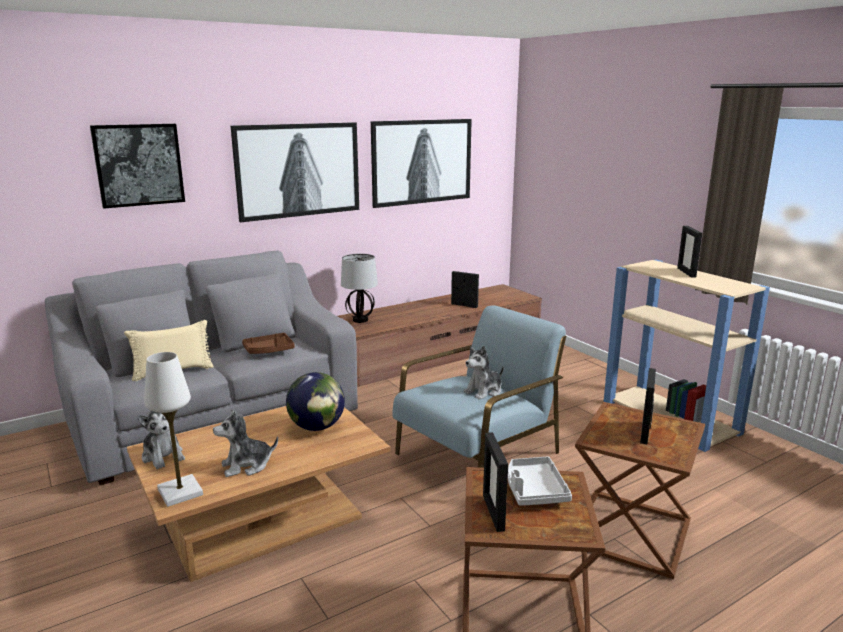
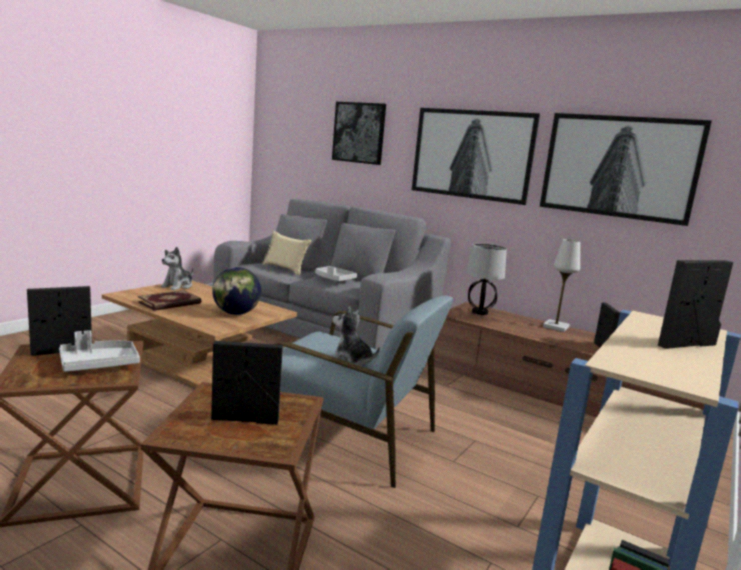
camera: 65 degrees right, 5 degrees down
(180, 492) = (133, 294): white table lamp -> white table lamp (555, 327)
(246, 466) = (170, 303): plush toy -> book
(269, 350) = (334, 279): brown tray -> grey tray

